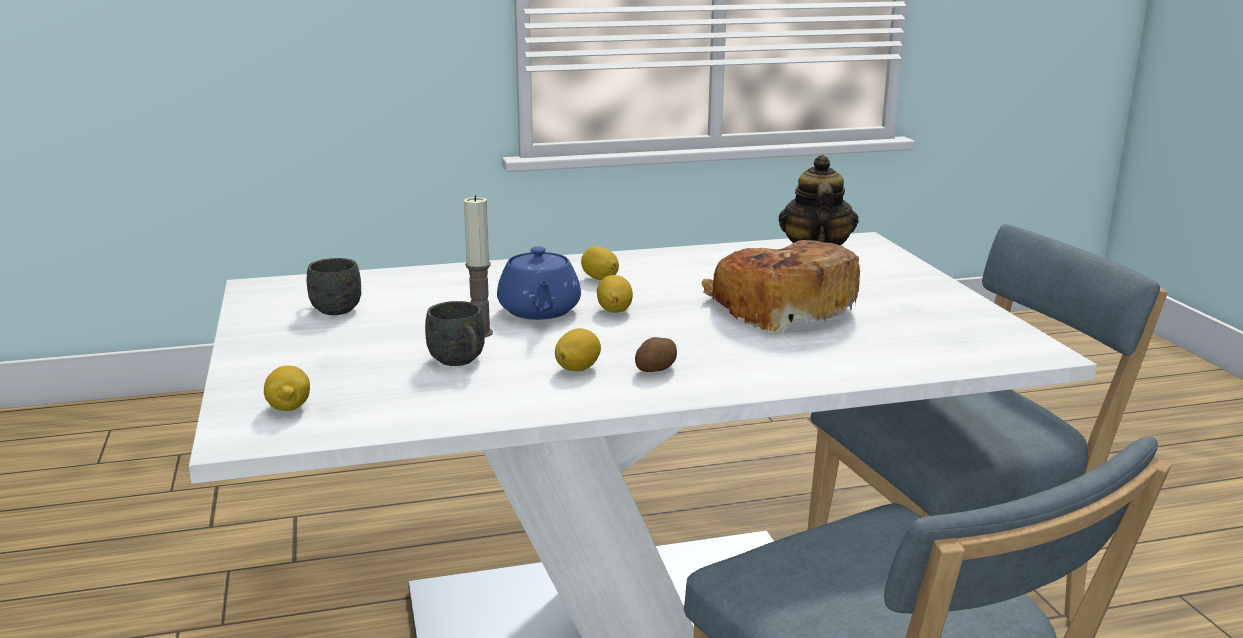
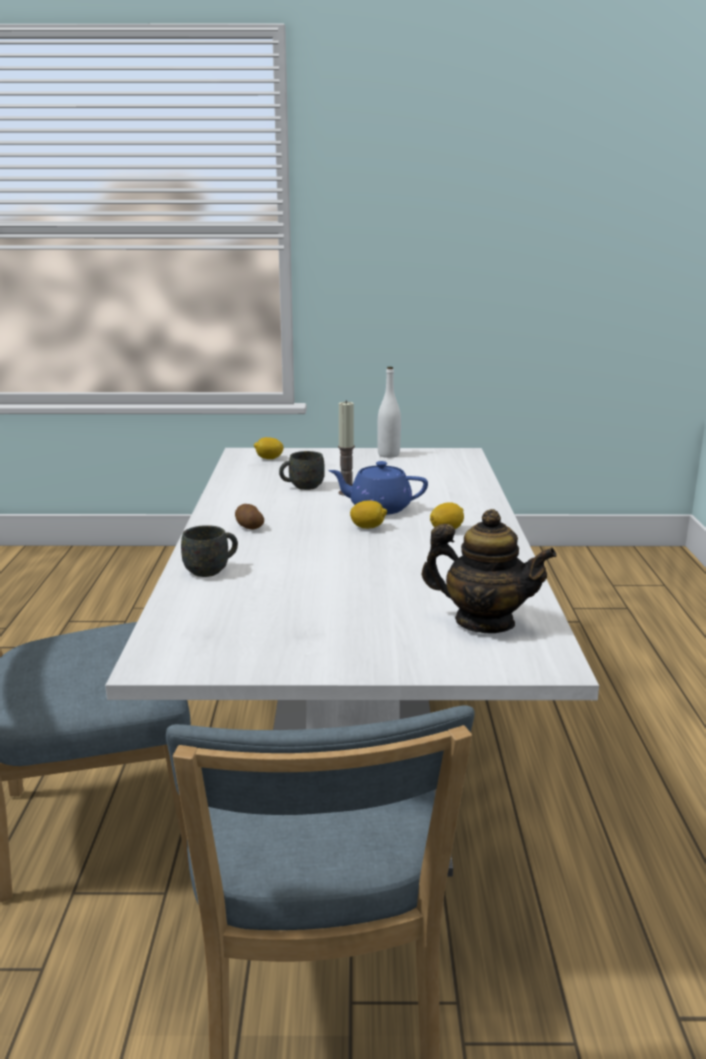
camera: 105 degrees right, 0 degrees up
(268, 326) = (388, 455): none -> white bottle
(331, 308) = (413, 465): grey mug -> grey mug (212, 570)
(578, 368) = (268, 509): lemon -> none
(781, 309) = (337, 580): bread -> none

